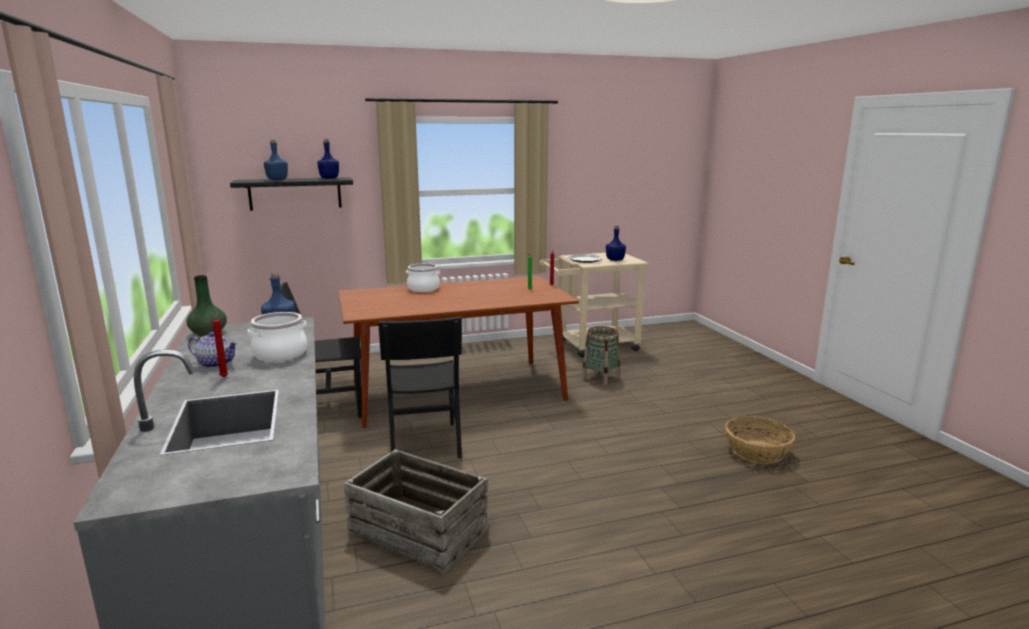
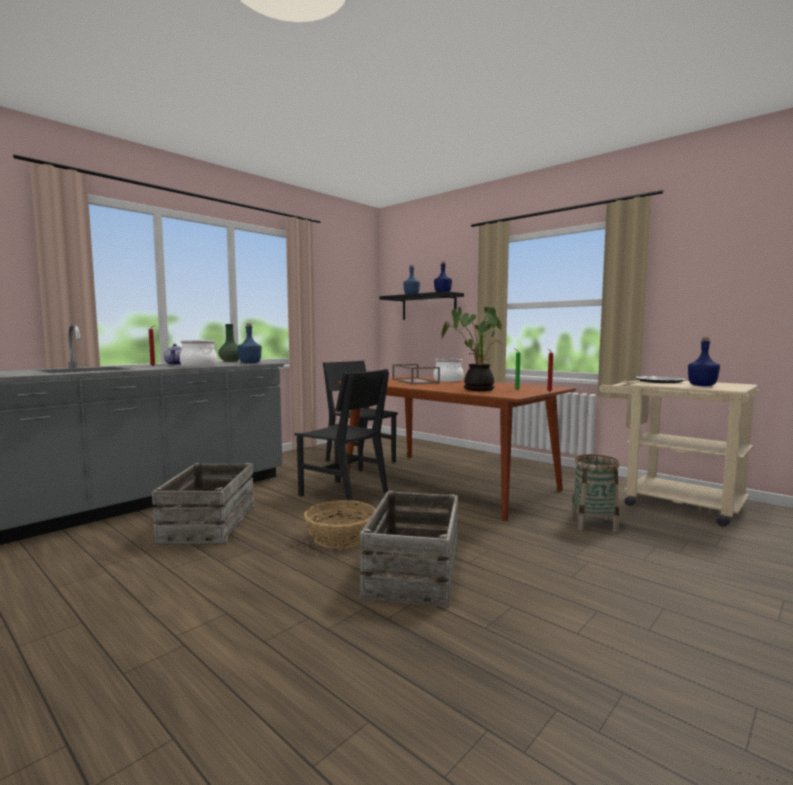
camera: 60 degrees right, 10 degrees down
(406, 298) = (414, 381): none -> brown tray
(424, 442) = (343, 494): black chair -> black chair turned 105 degrees counterclockwise
(508, 297) = (476, 389): none -> potted plant
(621, 456) = (414, 571): none -> crate
(757, 451) = (564, 672): basket -> basket (341, 537)

